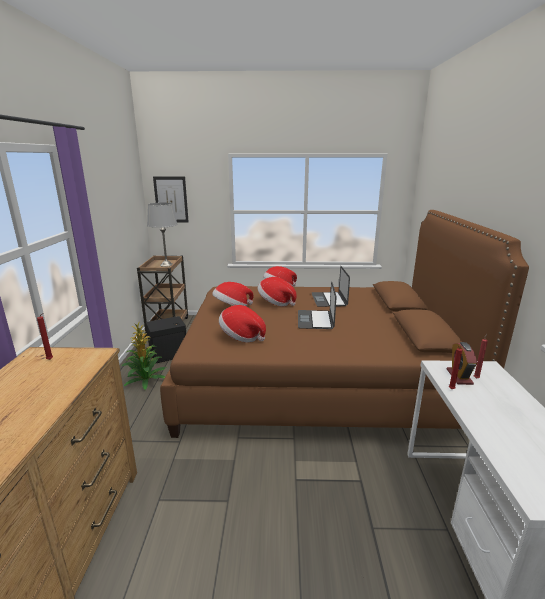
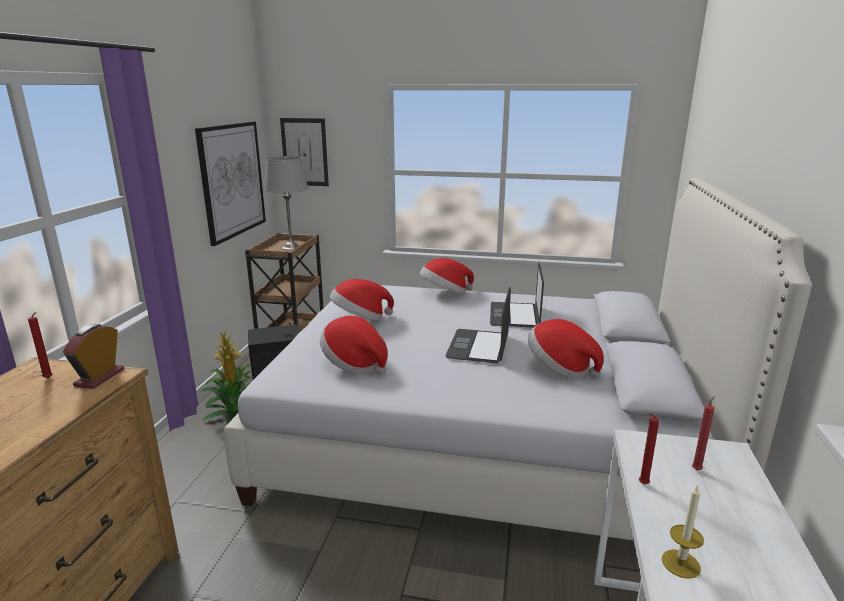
camera: 10 degrees right, 0 degrees up
(126, 219) = (232, 180): none -> picture
(275, 302) = (429, 314): hat -> hat (560, 368)
(316, 379) = (484, 439): brown bed -> white bed
(459, 377) = (667, 464): alarm clock -> alarm clock (99, 377)
(490, 429) = (680, 563): none -> candle

